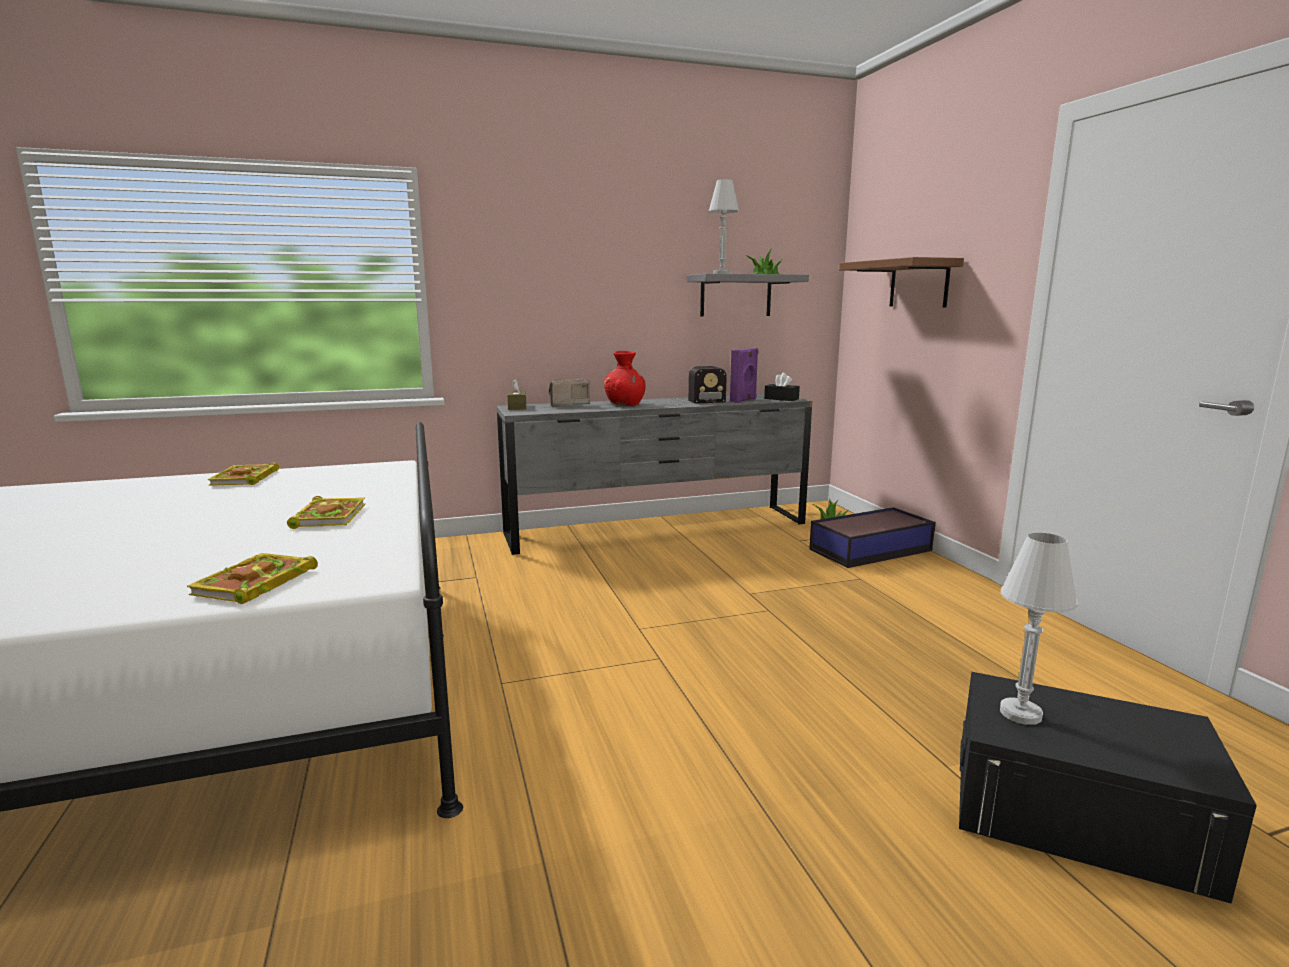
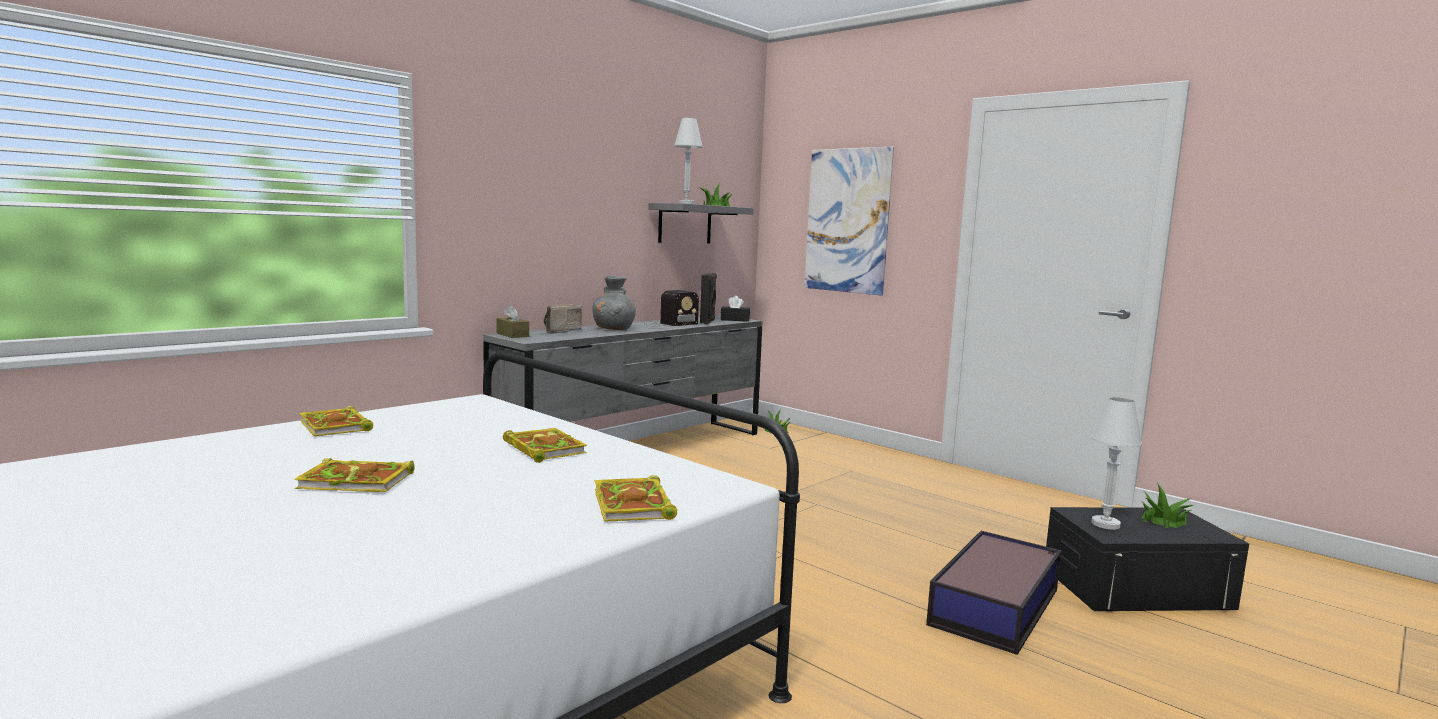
camera: 30 degrees left, 5 degrees down
(143, 527) = (359, 481): none -> book
(625, 404) = (614, 329): red vase -> grey vase
(744, 400) = (708, 322): purple speaker -> black speaker
(872, 550) = (833, 448): storage box -> storage box (996, 606)
(919, 284) = (847, 221): brown shelf -> picture
(1136, 729) = (1163, 520): none -> potted plant

